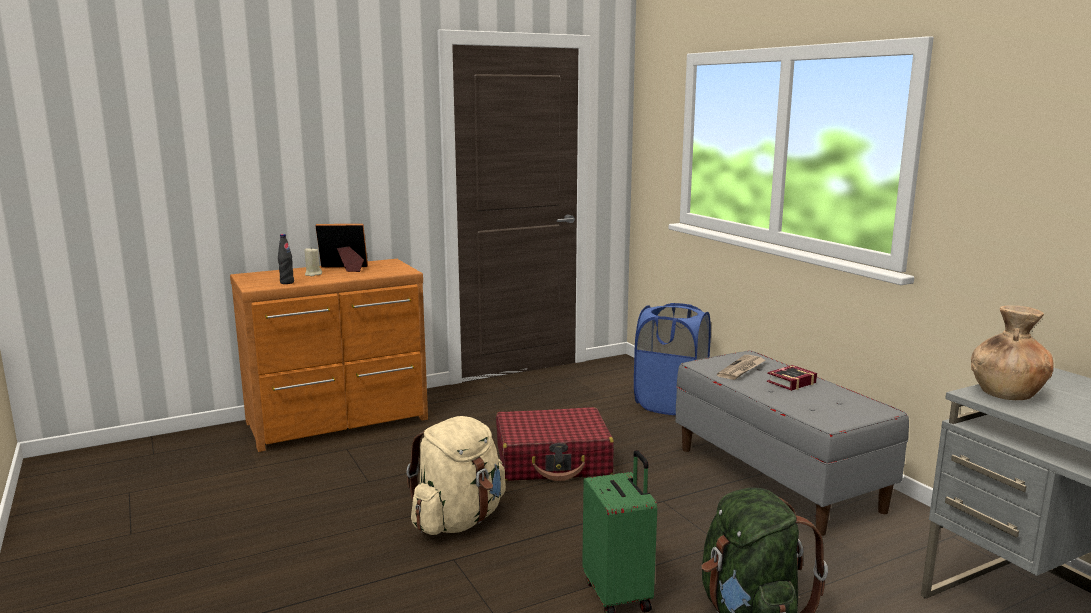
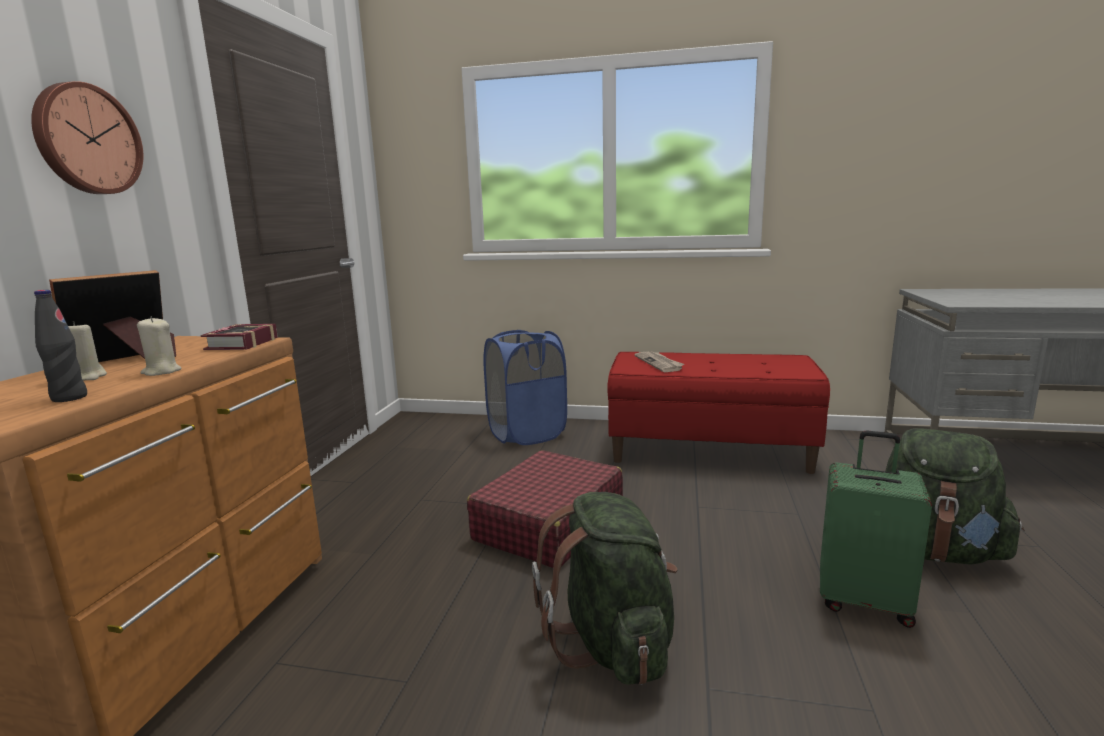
camera: 50 degrees left, 0 degrees up
(334, 279) = (161, 372): none -> beige candle
(361, 148) = (86, 140): none -> wall clock
(458, 520) = (612, 642): beige backpack -> green backpack
(777, 478) = (709, 451): grey bench -> red bench
(789, 382) = (708, 361): book -> book (239, 344)
(1006, 394) = (960, 300): brown vase -> none

